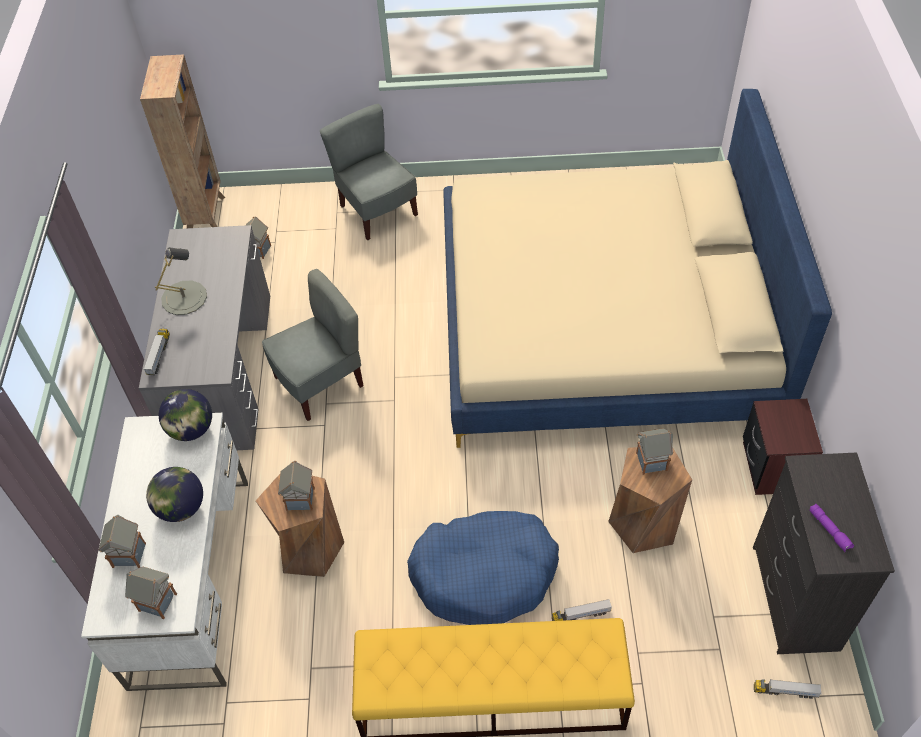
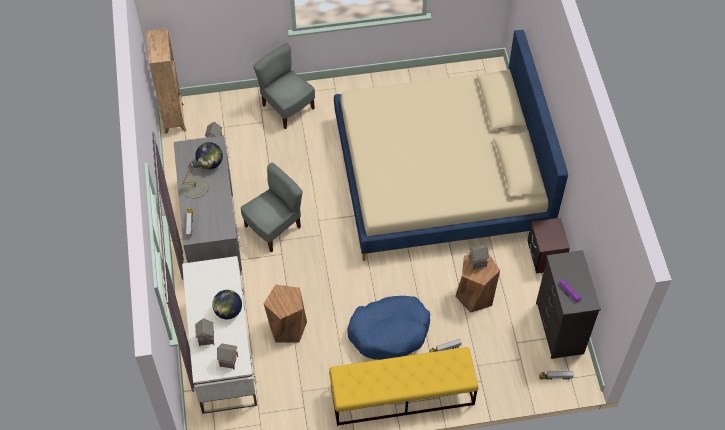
camera: 10 degrees left, 5 degrees up
(191, 430) = (222, 267): globe -> globe (210, 163)
(300, 500) = (288, 301): toy house -> none

